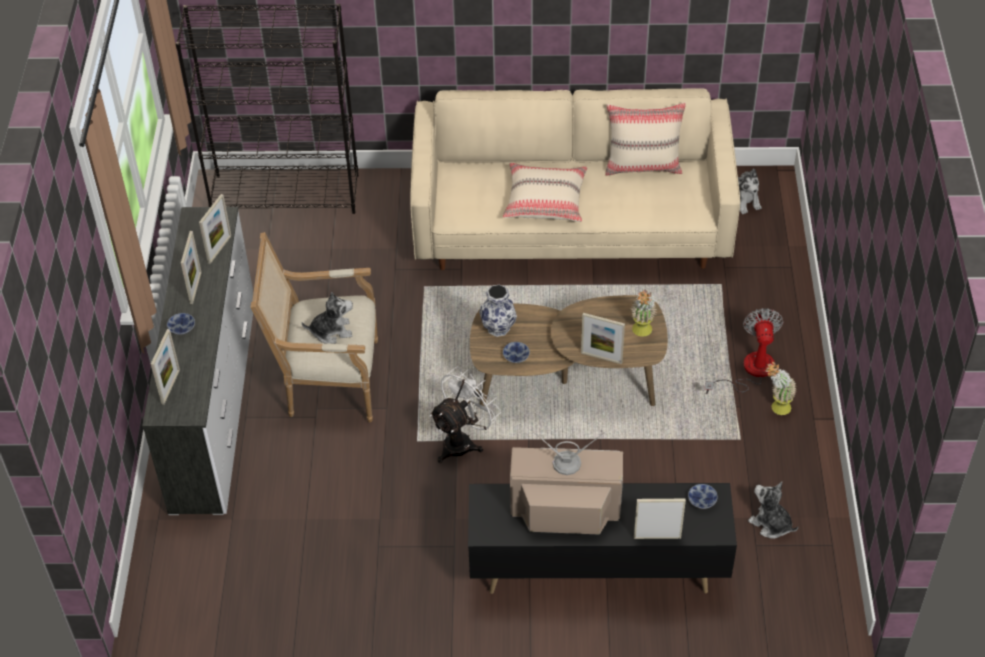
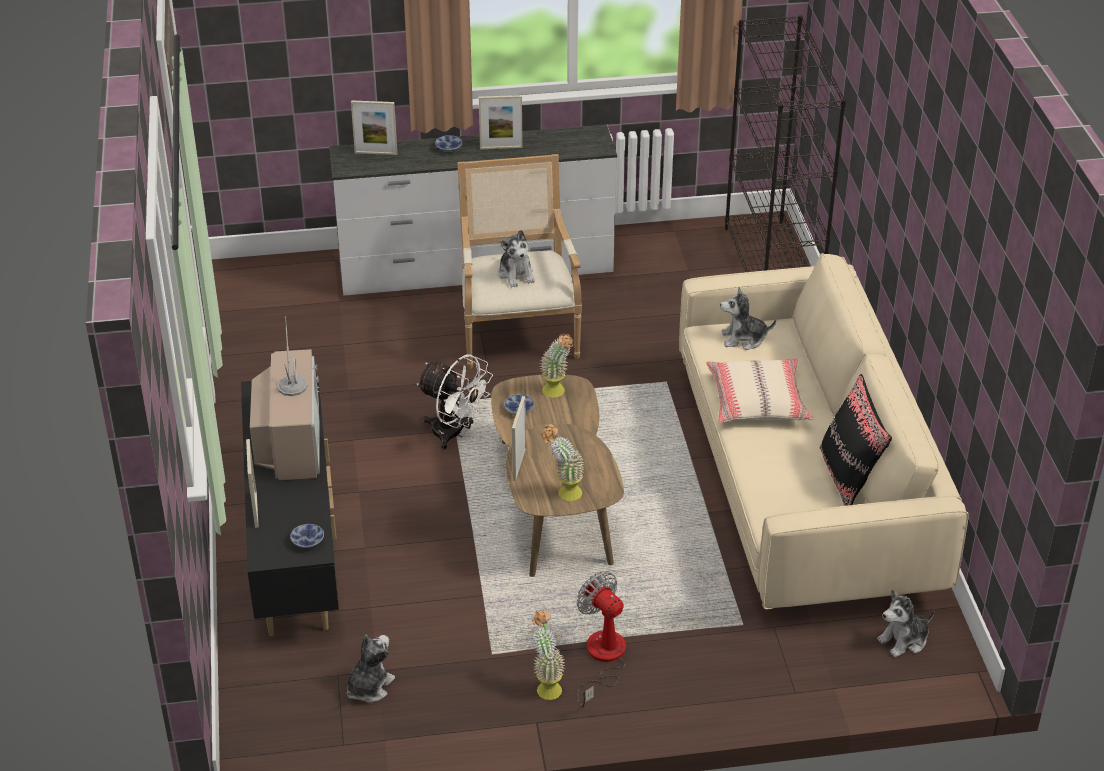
camera: 80 degrees right, 10 degrees down
(219, 249) = (555, 153): picture frame -> none
(461, 196) = (744, 339): none -> plush toy
(499, 328) = (557, 393): vase -> potted plant
(643, 166) = (849, 477): beige pillow -> black pillow
(749, 371) = (602, 658): fan -> fan turned 120 degrees counterclockwise

